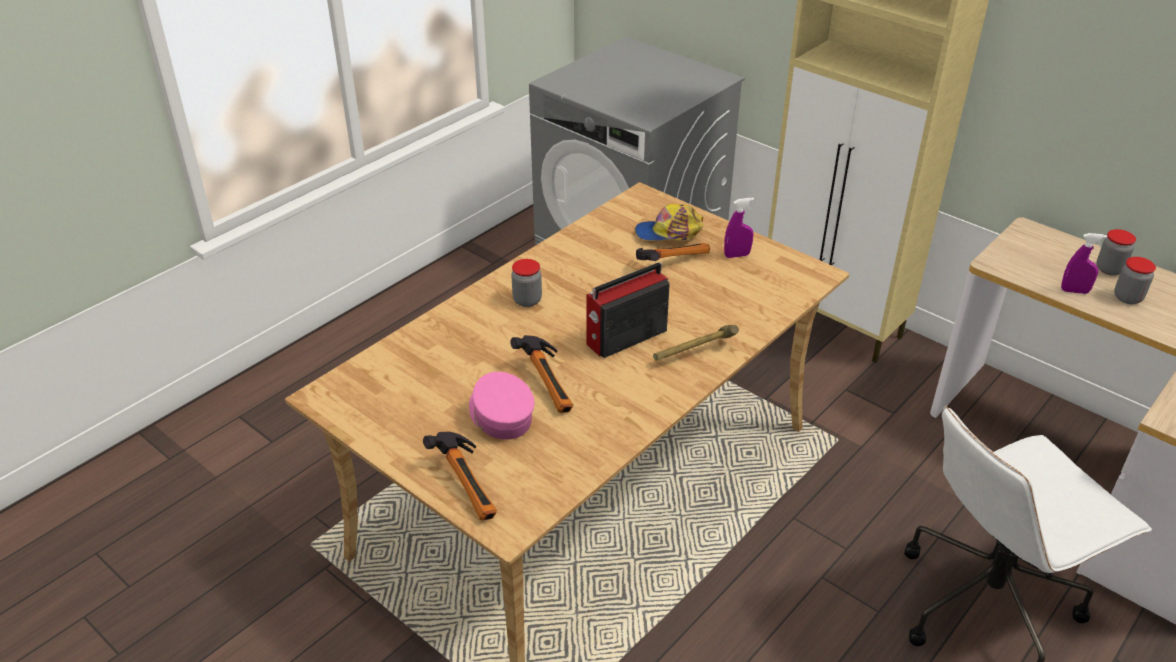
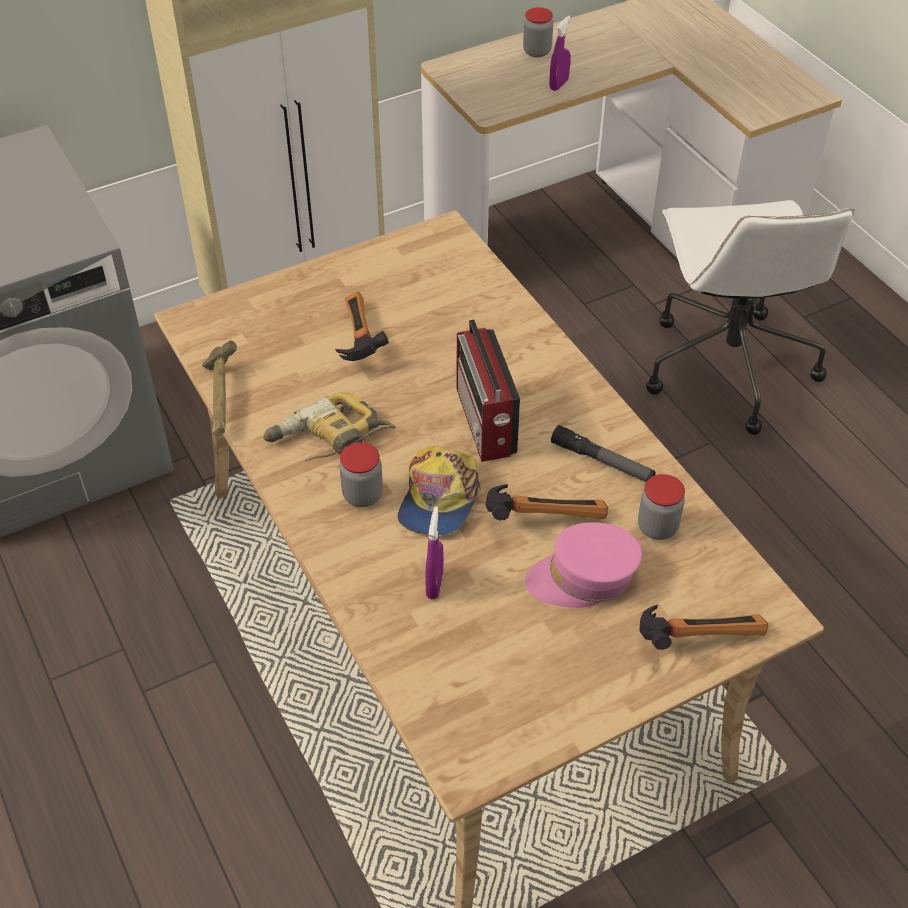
camera: 70 degrees left, 10 degrees up
(569, 274) = (328, 439): none -> power drill
(620, 403) = (602, 461): none -> flashlight
(669, 233) = (293, 322): cap -> cap (439, 498)
(693, 353) = (541, 374): hammer -> hammer (221, 402)
(737, 255) = (375, 280): purple spray bottle -> purple spray bottle (434, 584)
(1127, 298) = (584, 61): jar -> jar (657, 527)

